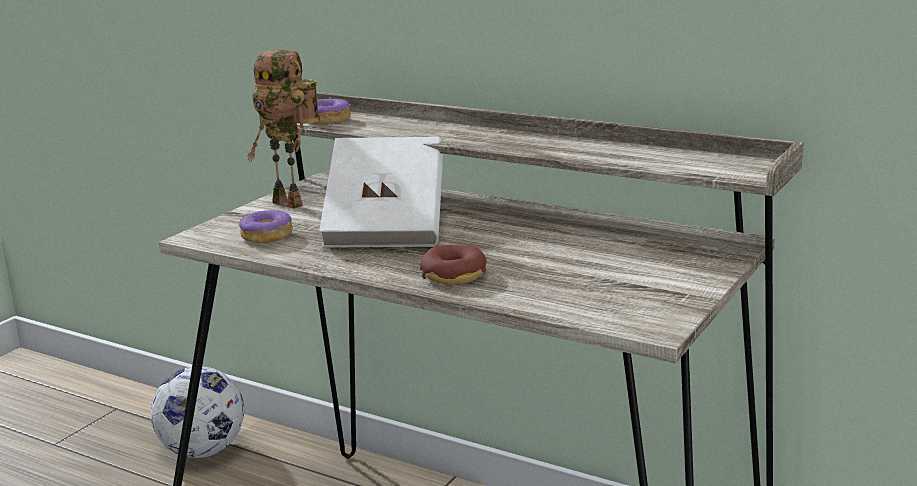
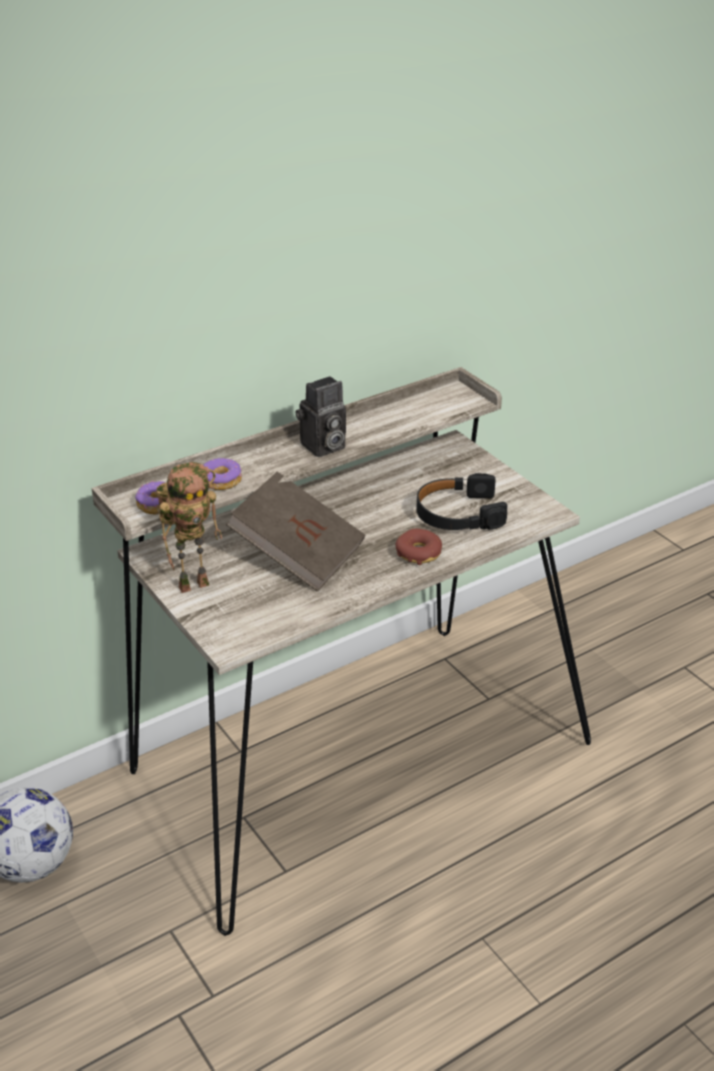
camera: 65 degrees left, 15 degrees up
(266, 236) = (264, 611): donut -> donut (221, 481)
(387, 226) = (298, 554): white book -> brown book
(518, 143) = (322, 447): none -> camera
(570, 277) = (458, 514): none -> black headphones

